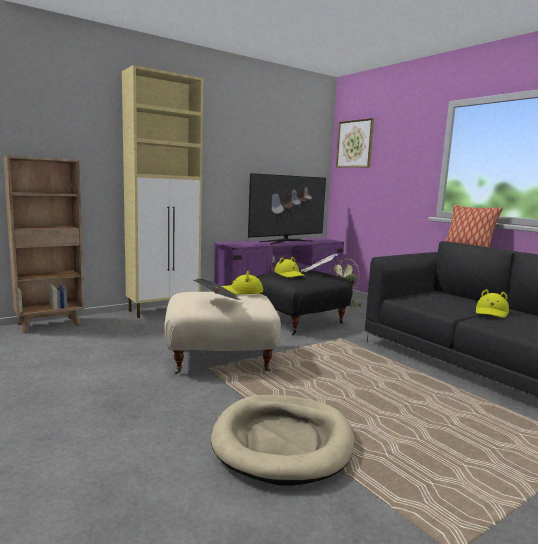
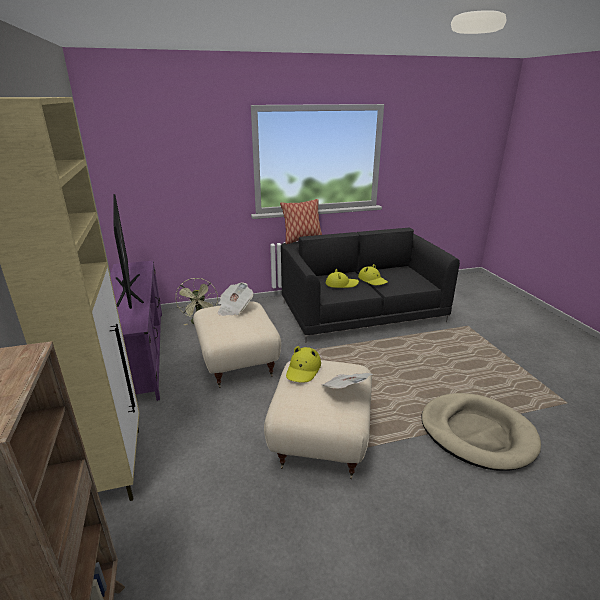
camera: 70 degrees left, 15 degrees up
(289, 274) = (235, 325): yellow hat -> yellow hat (341, 284)
(300, 322) = (236, 362): black ottoman -> beige ottoman
(355, 144) = (129, 145): picture -> none

